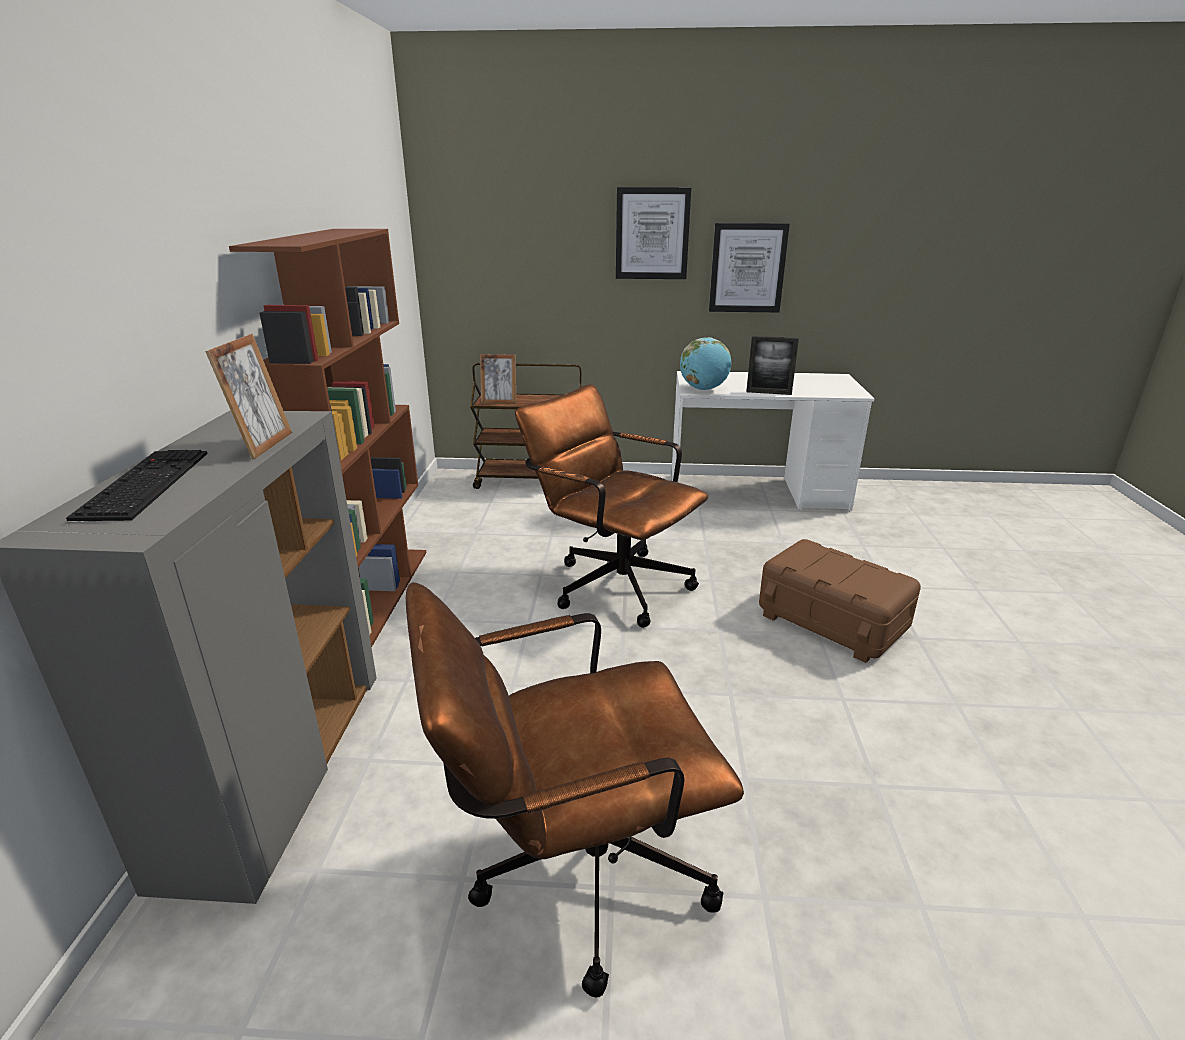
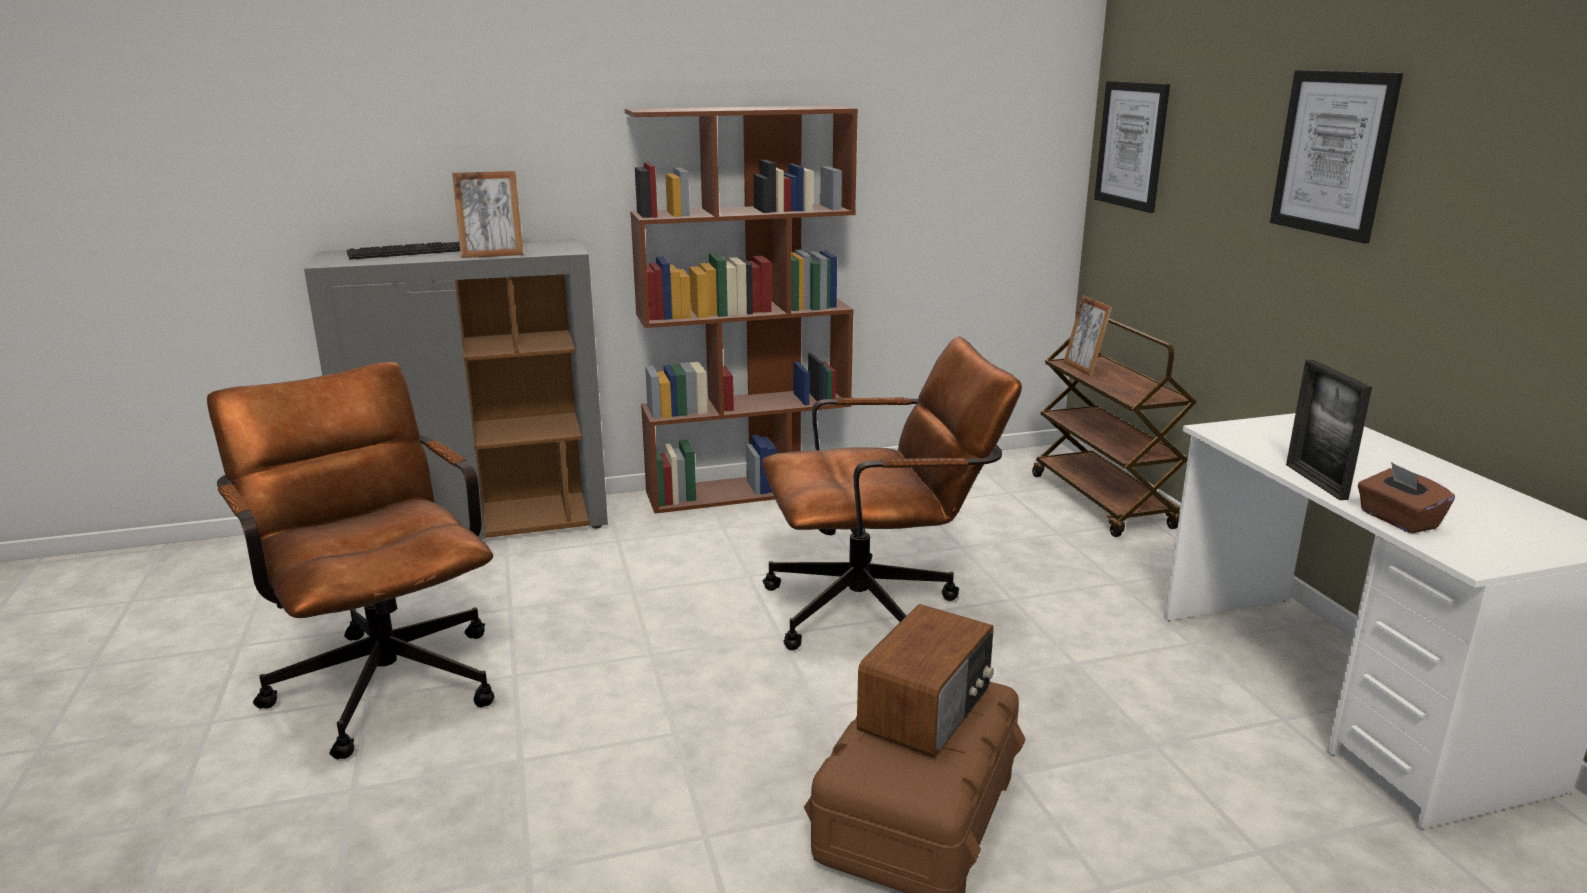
camera: 70 degrees right, 5 degrees down
(611, 582) = (878, 608): brown office chair -> brown office chair turned 60 degrees clockwise
(703, 389) = (1243, 435): globe -> none
(747, 268) = (1475, 242): picture -> picture (1131, 145)
(815, 393) = (1397, 520): none -> brown tissue box
(824, 564) = (927, 709): none -> radio

